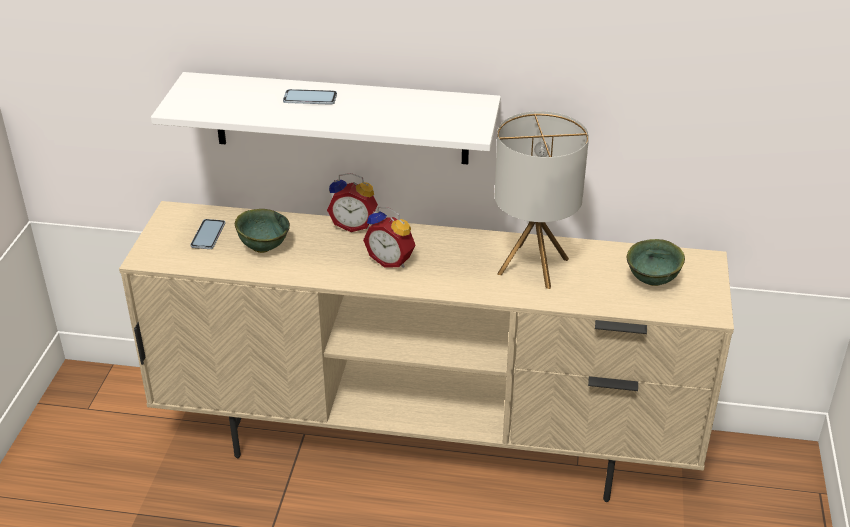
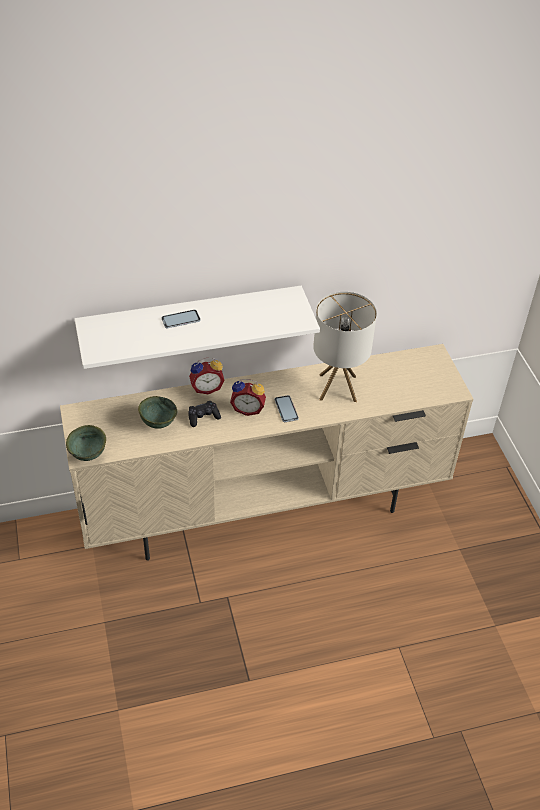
camera: 25 degrees left, 10 degrees up
(208, 235) = (113, 424): phone -> phone (286, 409)
(326, 255) = (203, 417): none -> black game controller
(653, 281) = (413, 378): green bowl -> green bowl (89, 454)

